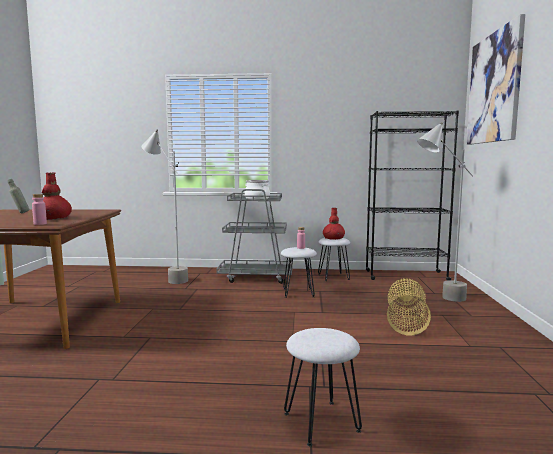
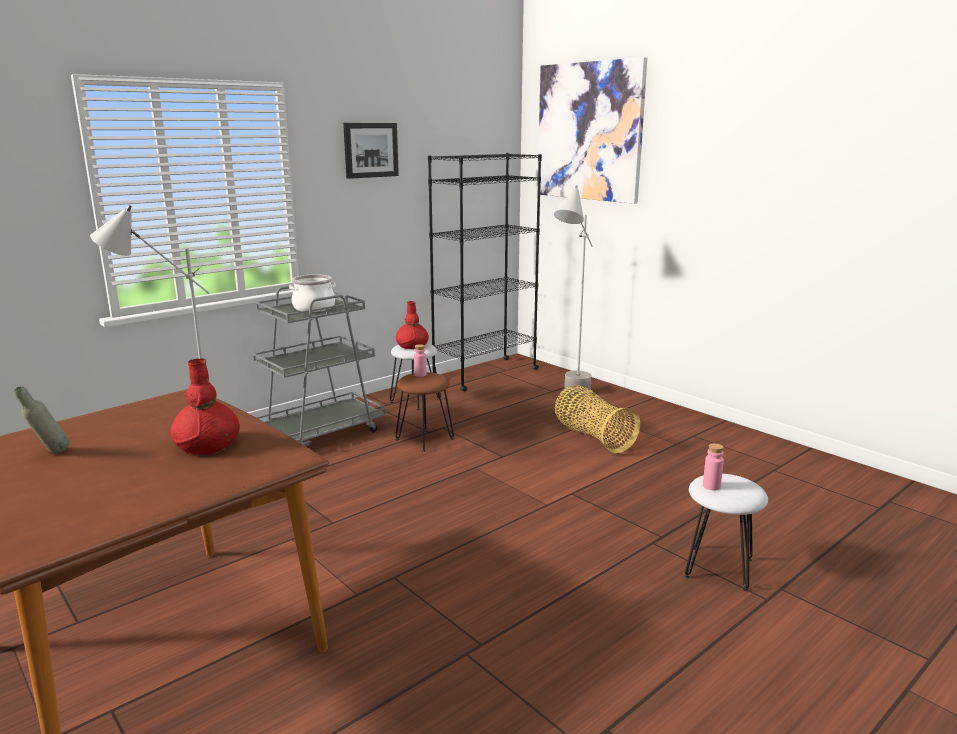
camera: 45 degrees left, 10 degrees up
(40, 224) = (261, 465): pink bottle -> pink bottle (711, 486)
(298, 293) = (425, 439): white stool -> brown stool
(328, 112) = (370, 150): none -> picture

